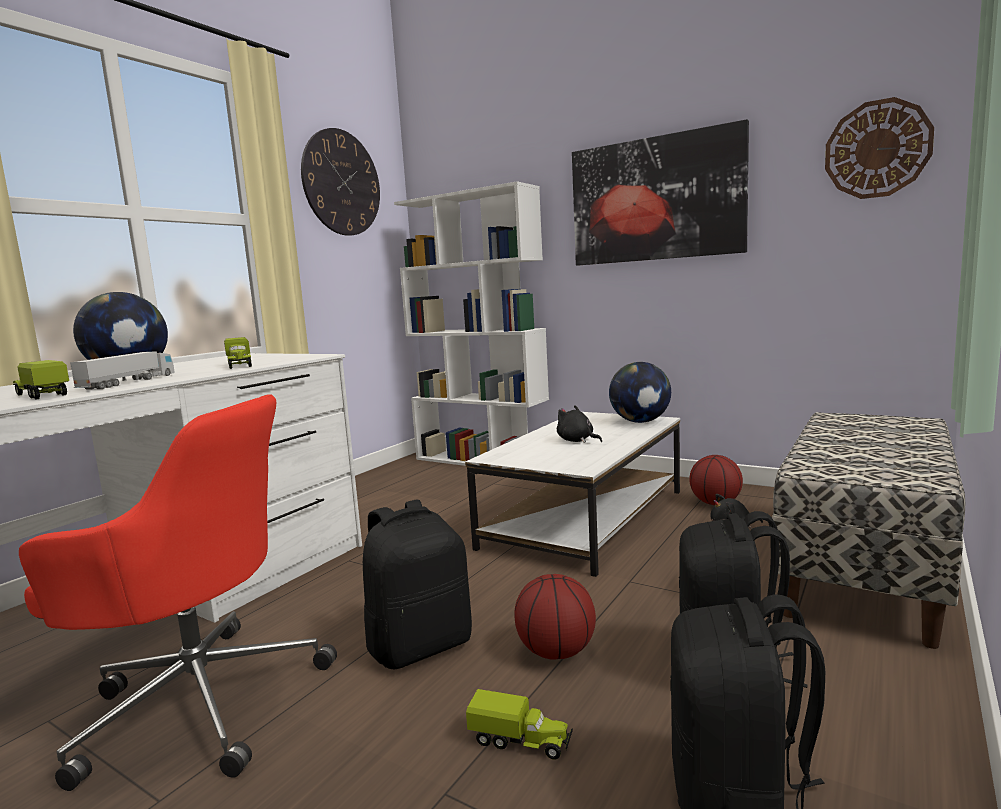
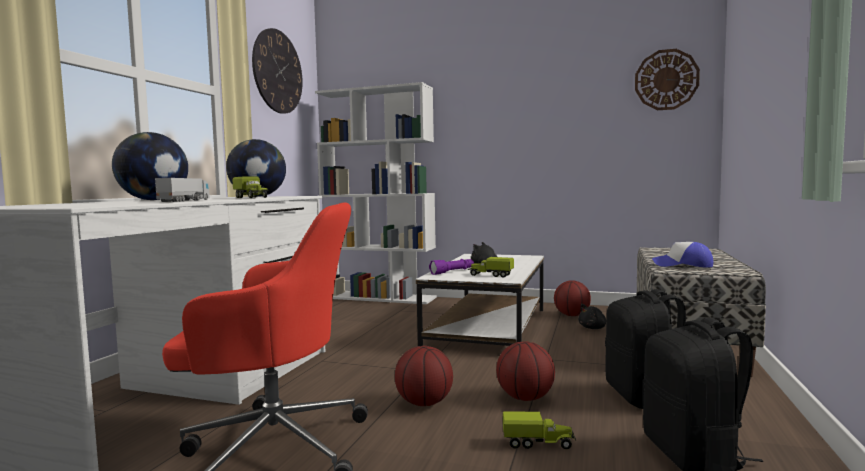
camera: 15 degrees left, 5 degrees down
(42, 395) = (131, 203): toy truck -> toy truck (490, 275)
(420, 645) = (424, 403): black backpack -> basketball
(525, 449) = (453, 272): none -> purple flashlight
(640, 422) = (518, 257): globe -> globe (258, 196)
(655, 199) = (520, 103): picture -> none
(841, 460) = (682, 265): none -> cap

